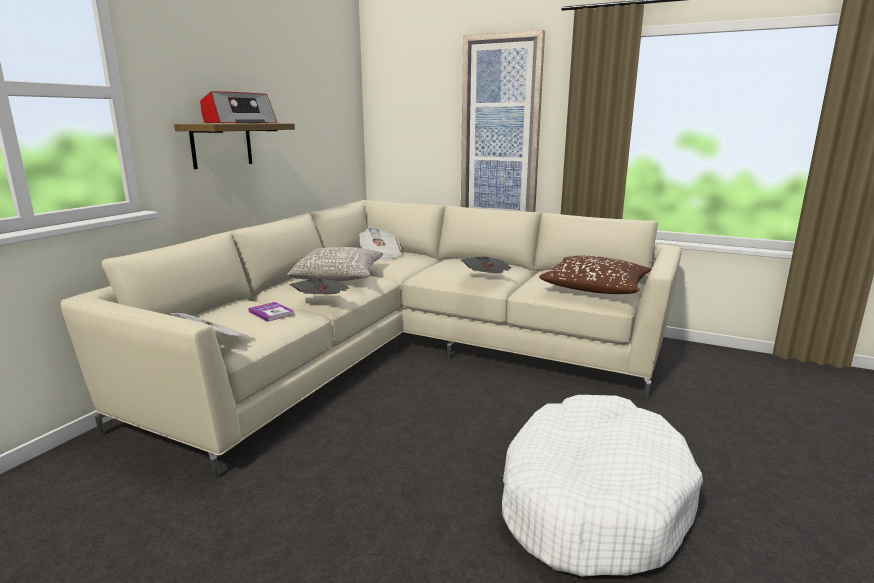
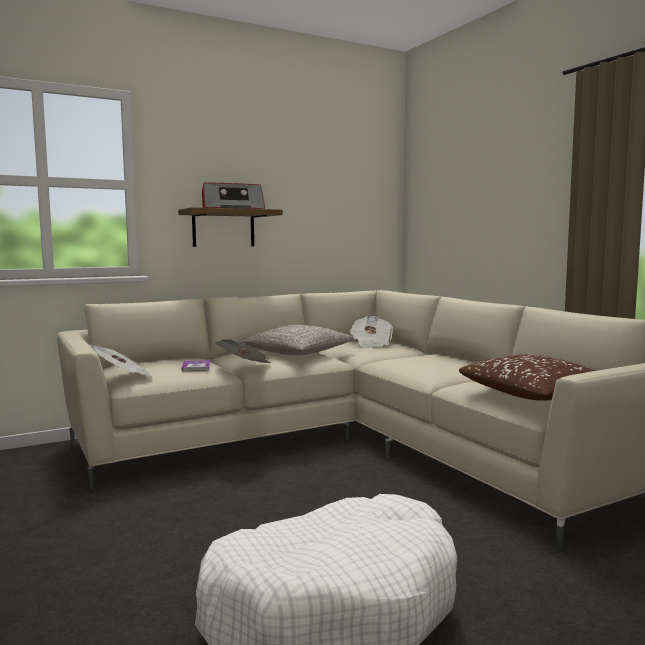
camera: 35 degrees right, 10 degrees down
(486, 279) = (429, 371): newspaper -> none
(500, 131) = (514, 217): picture -> none

